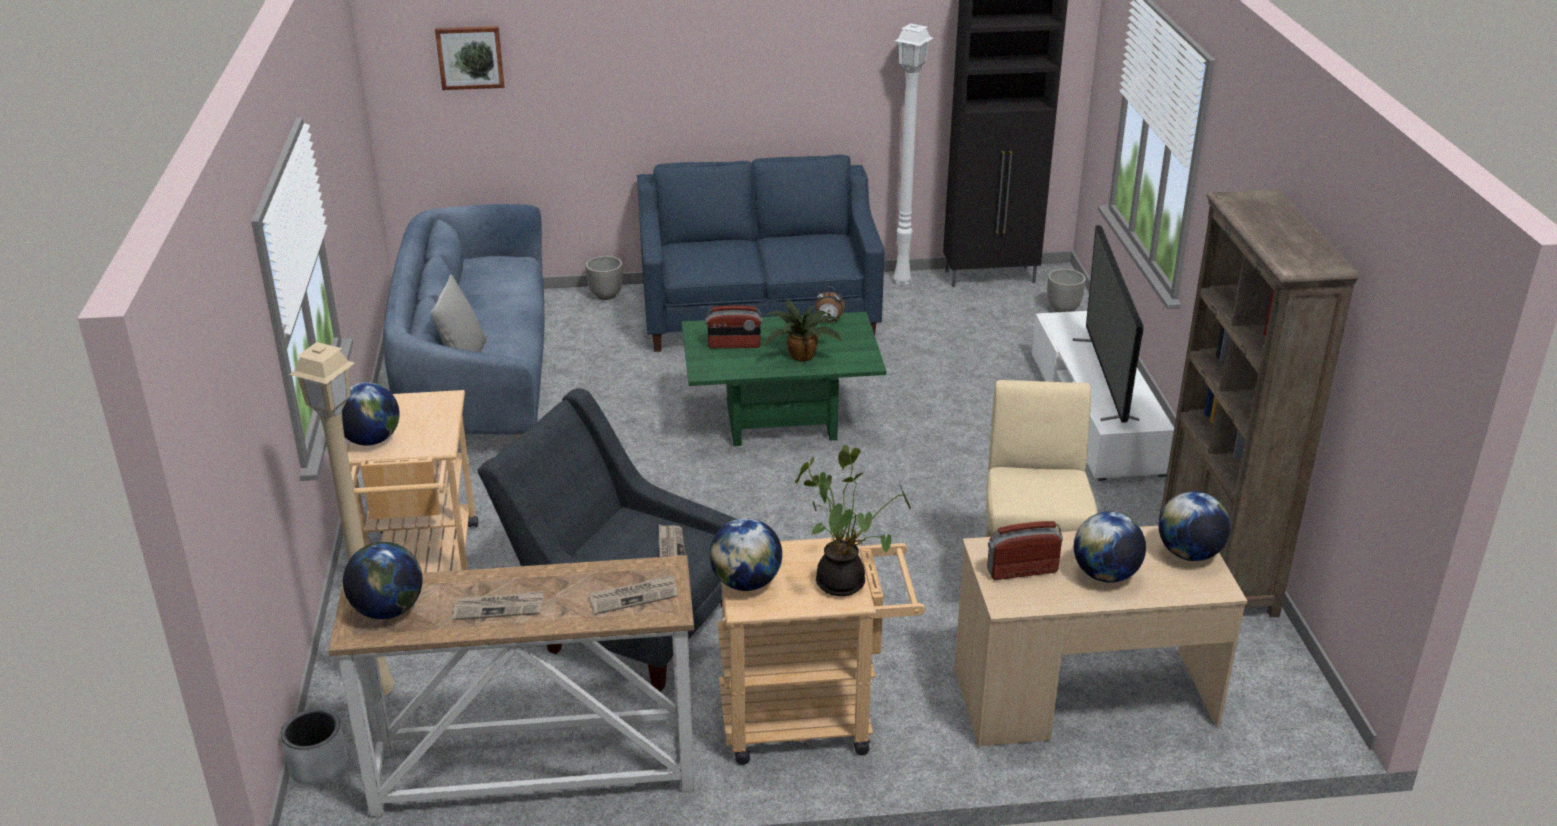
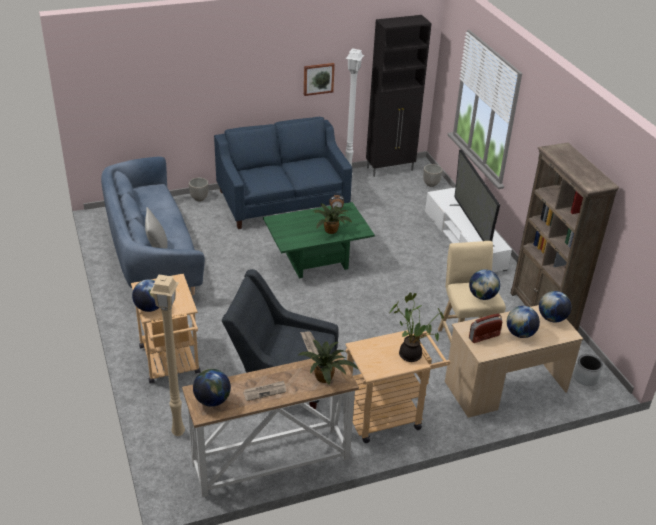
camera: 15 degrees left, 5 degrees up
(318, 766) = (164, 476): grey planter -> grey planter (585, 378)
(470, 57) = (126, 82): picture -> picture (318, 78)
(634, 597) = (325, 377): newspaper -> potted plant
(734, 345) = (295, 228): radio -> none
(746, 583) = (367, 361): globe -> globe (482, 296)

